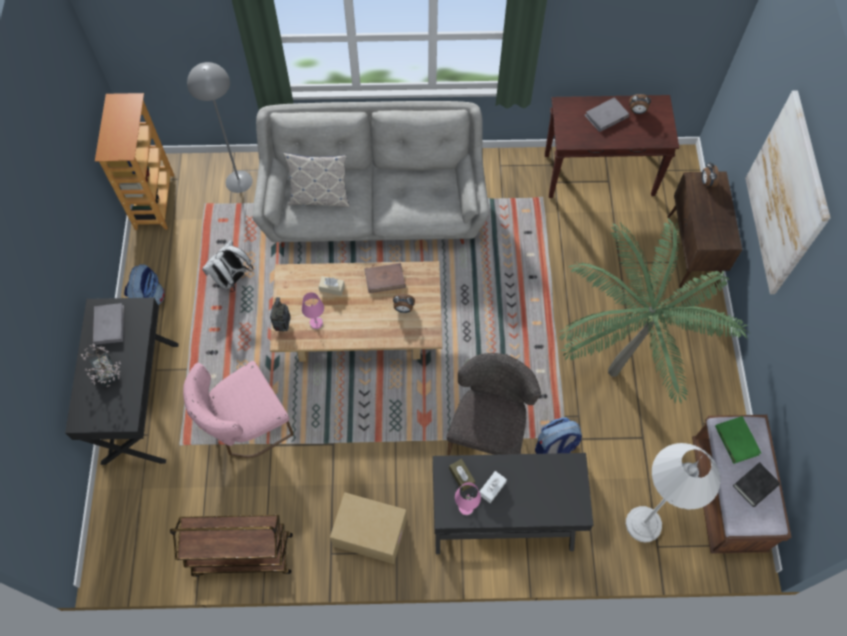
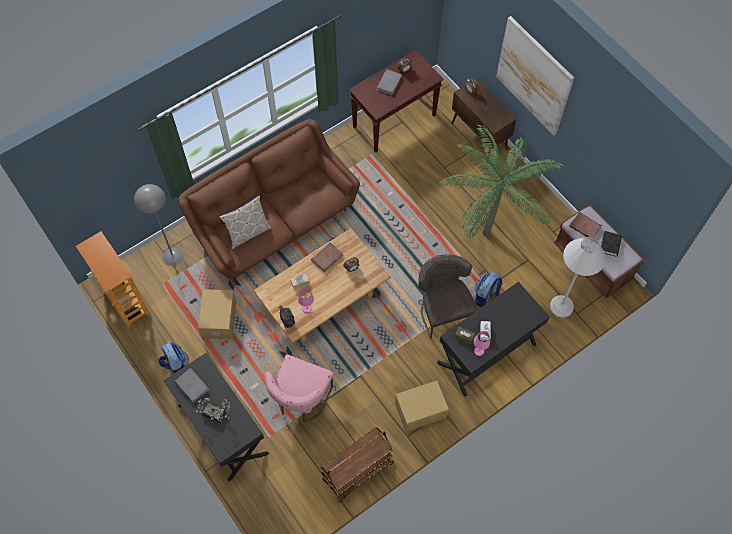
camera: 35 degrees left, 0 degrees up
(232, 280) = (220, 320): white backpack -> cardboard box
(374, 209) = (274, 222): grey sofa -> brown sofa
(736, 440) = (584, 227): green book -> brown book

